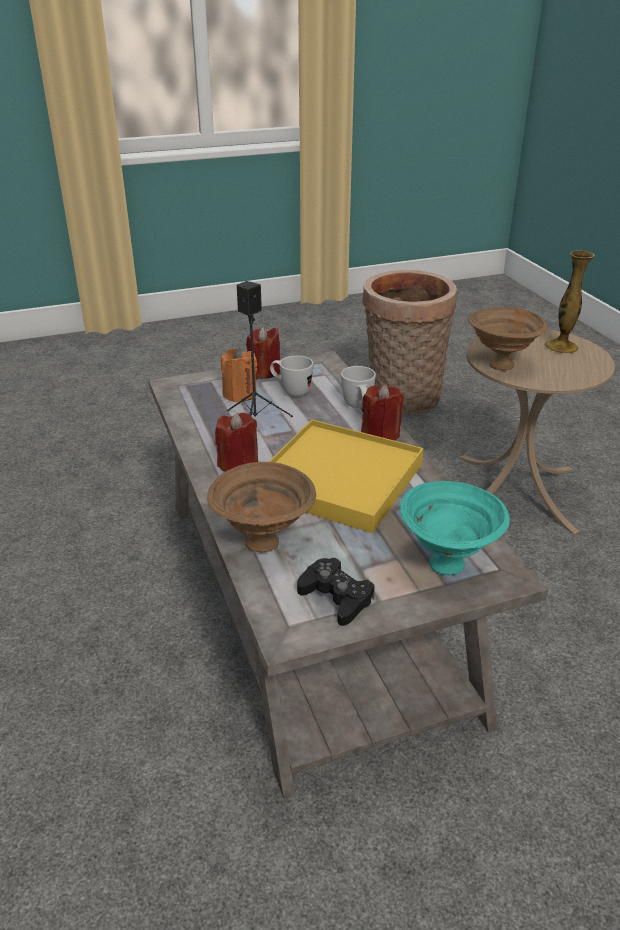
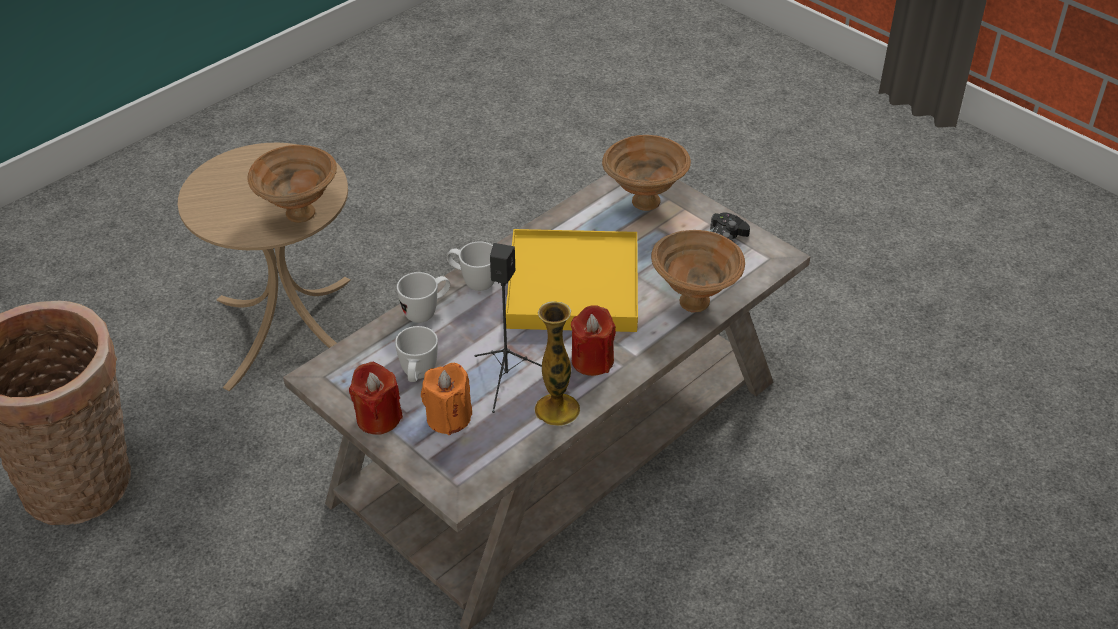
camera: 115 degrees left, 10 degrees up
(381, 433) = (473, 282): red candle -> white mug
(447, 562) = (643, 202): turquoise bowl -> brown bowl
(561, 347) = (229, 180): vase -> vase (557, 409)

